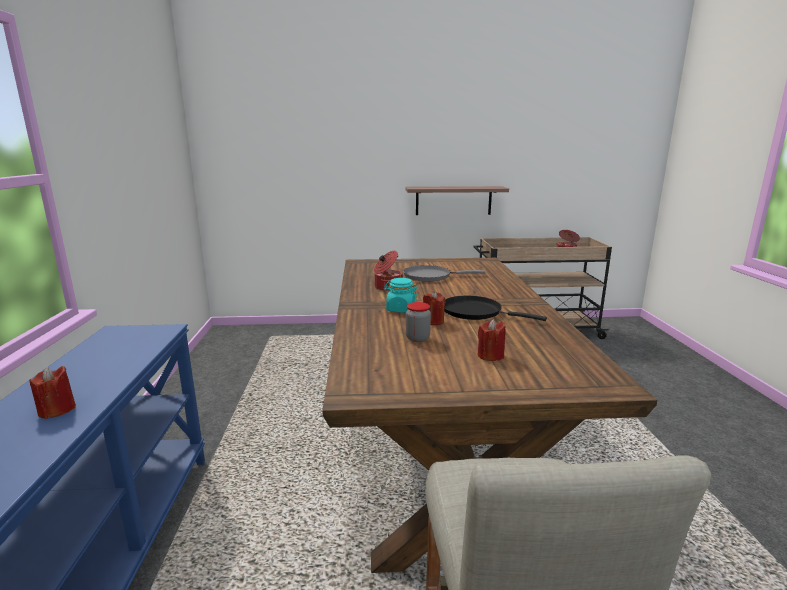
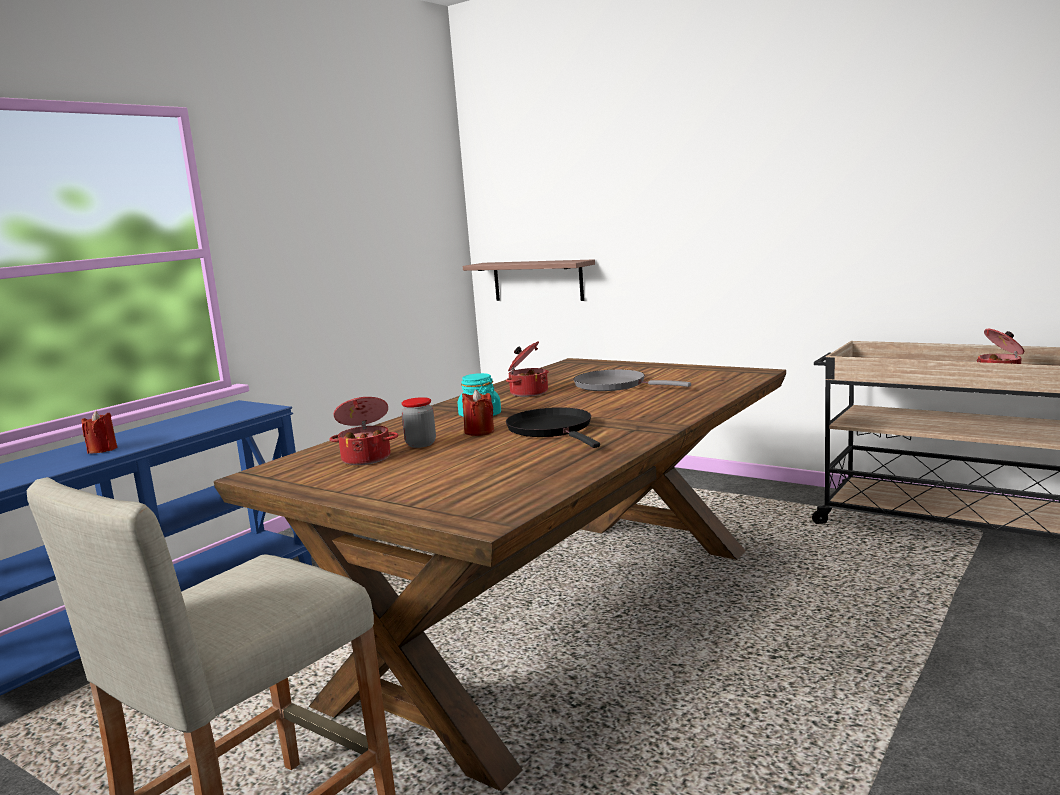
camera: 40 degrees right, 5 degrees down
(407, 358) = (367, 458): none -> cooking pot
(453, 200) = (808, 274): shelf -> shelf (537, 281)
(490, 356) = (443, 471): red candle -> none

